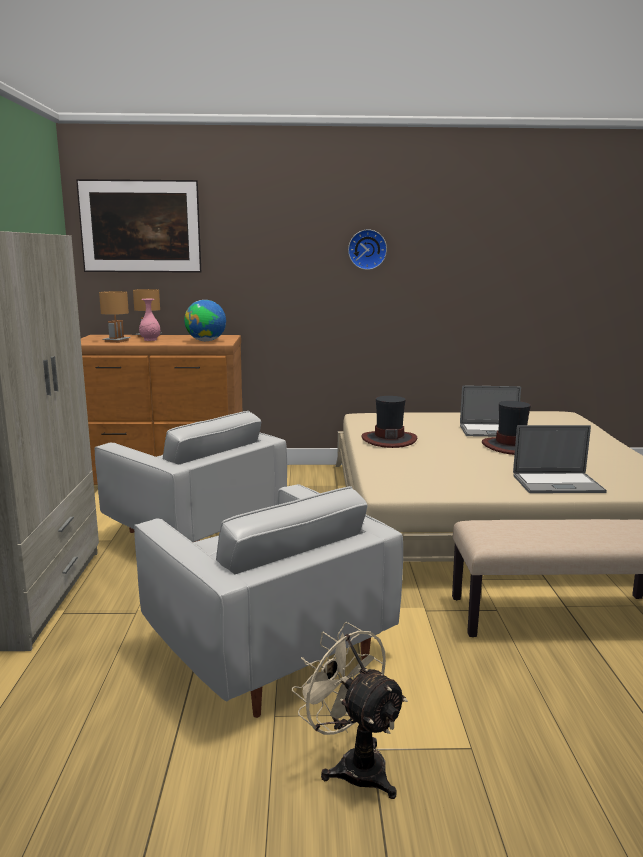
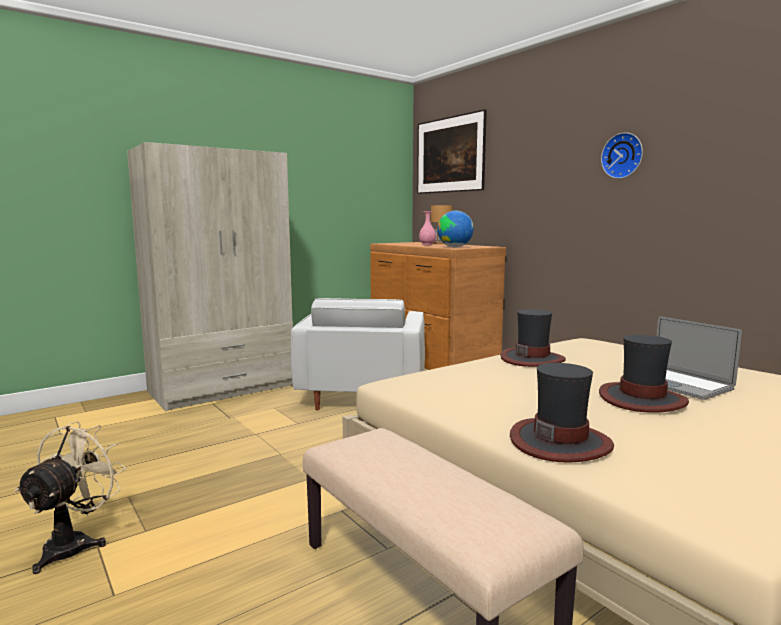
camera: 55 degrees right, 5 degrees down
(116, 341) = (405, 244): brown table lamp -> none
(265, 647) = (218, 466): white armchair -> none
(557, 484) = (560, 442): laptop -> hat

